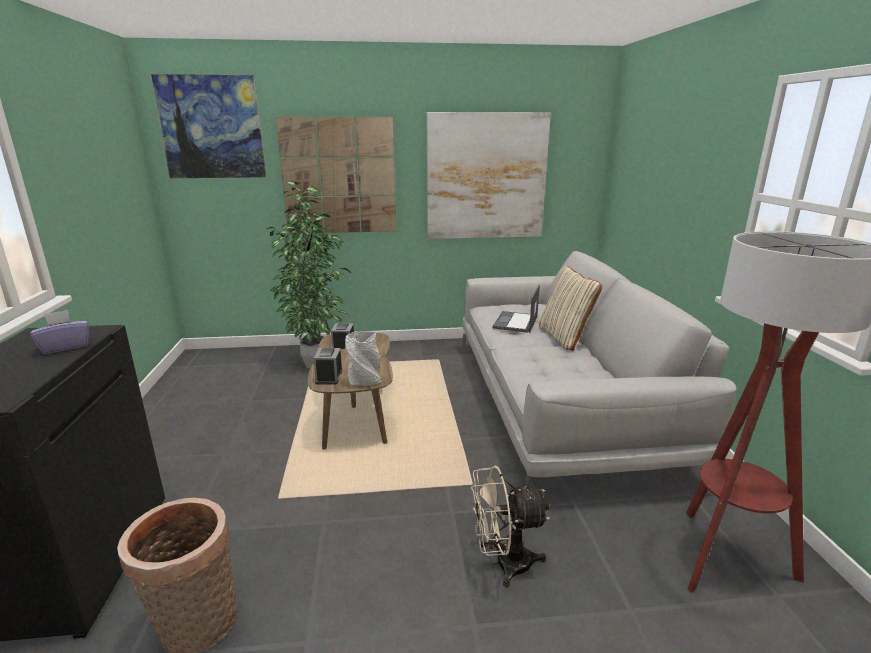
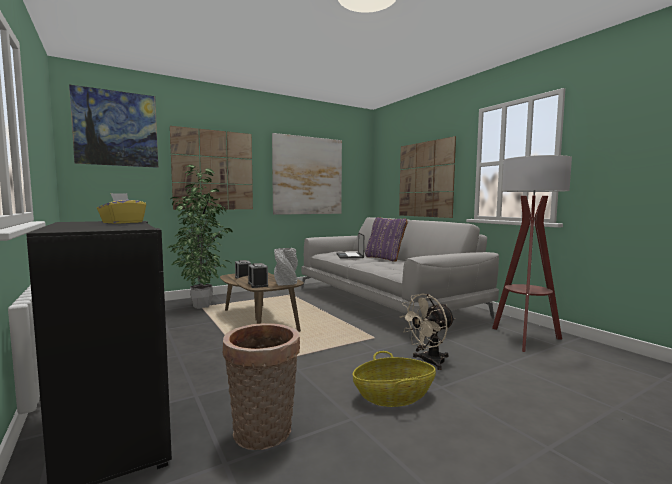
camera: 25 degrees left, 15 degrees down
(65, 346) = (122, 222): purple tissue box -> yellow tissue box
(392, 620) = (394, 396): none -> basket
(564, 337) = (384, 258): beige pillow -> purple pillow
(674, 200) = (425, 179): none -> picture

